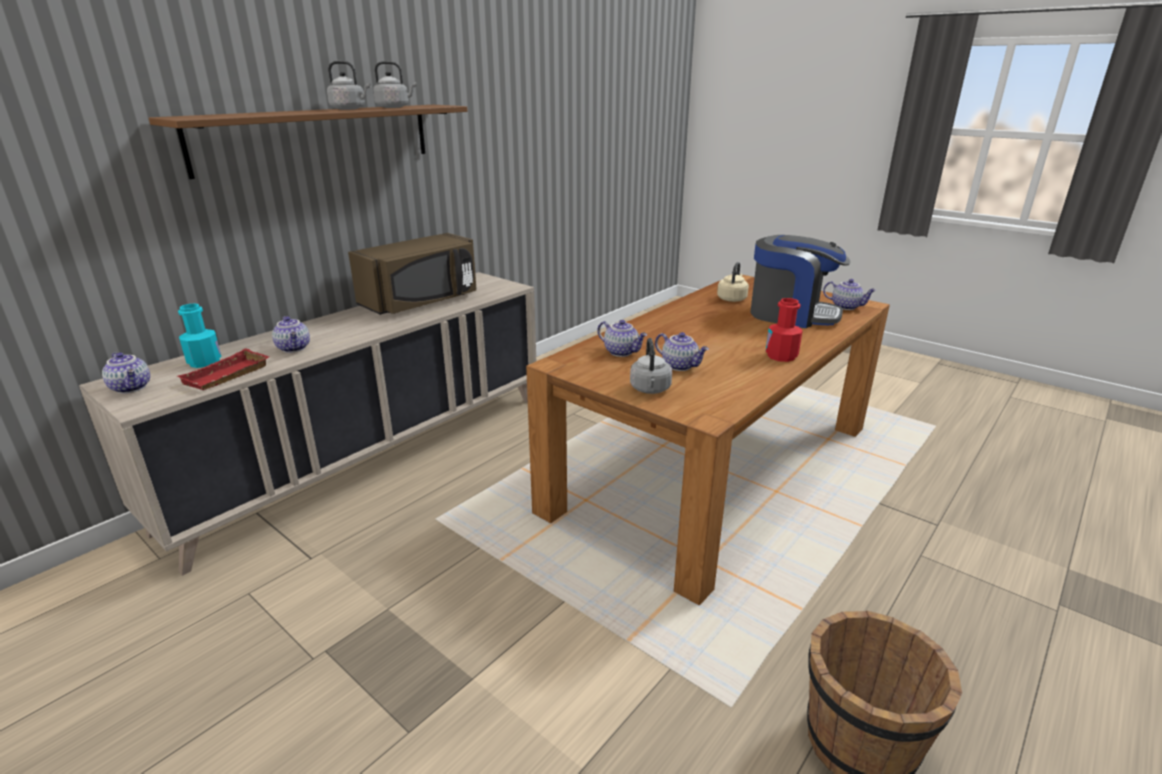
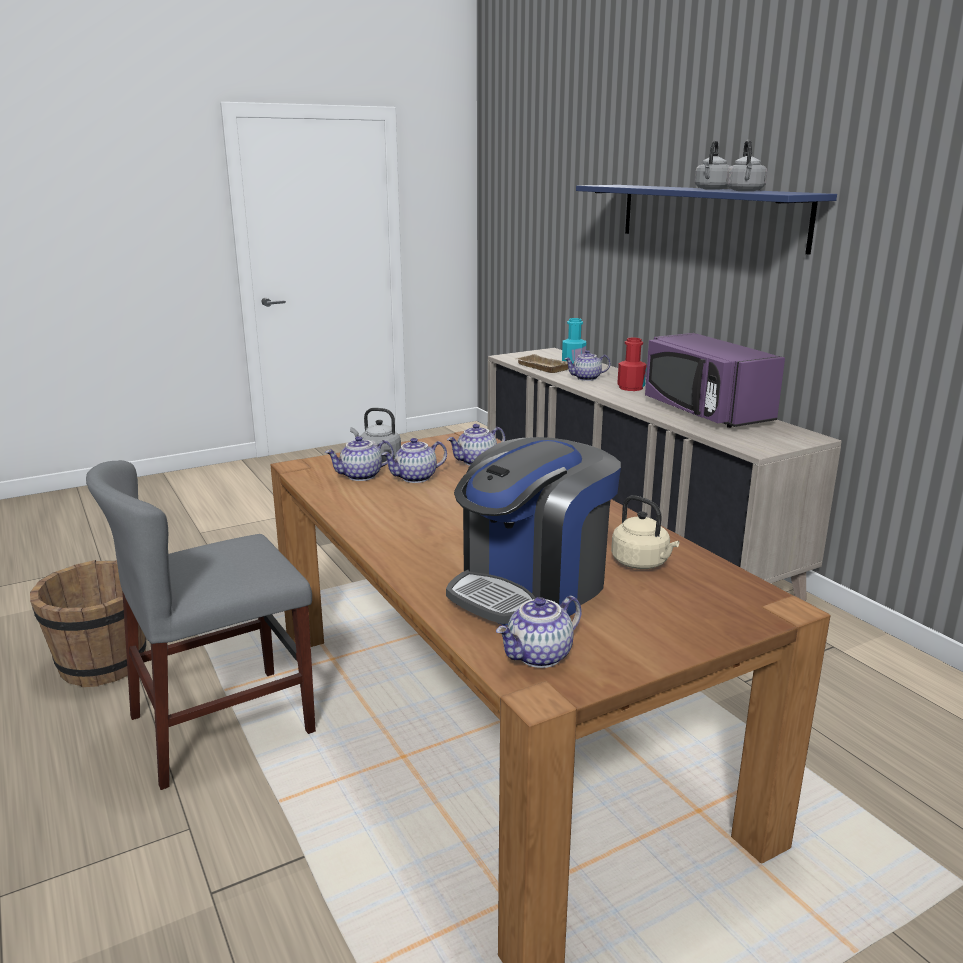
camera: 110 degrees right, 5 degrees down
(132, 387) = (538, 354): teapot -> teapot (361, 476)
(227, 376) = (540, 367): red tray -> beige tray
(317, 137) = (709, 215): brown shelf -> blue shelf
(422, 301) = (704, 412): brown microwave -> purple microwave
(781, 356) = (386, 531): red bottle -> red bottle (631, 388)
(834, 589) = (222, 724): none -> grey chair

